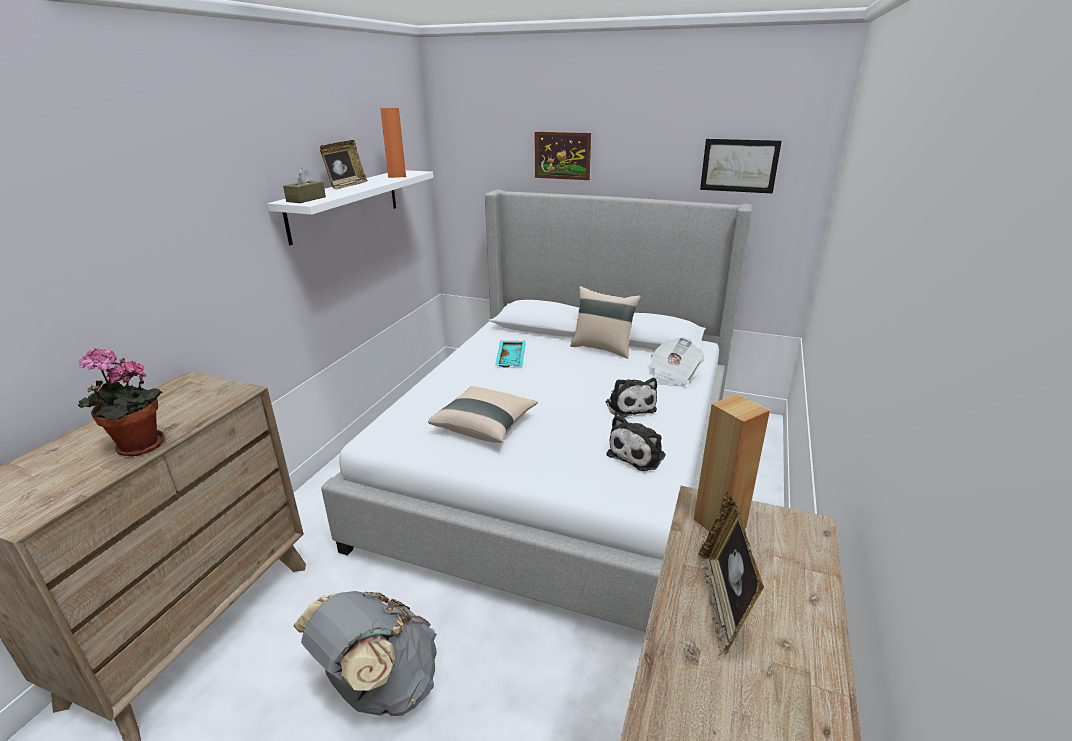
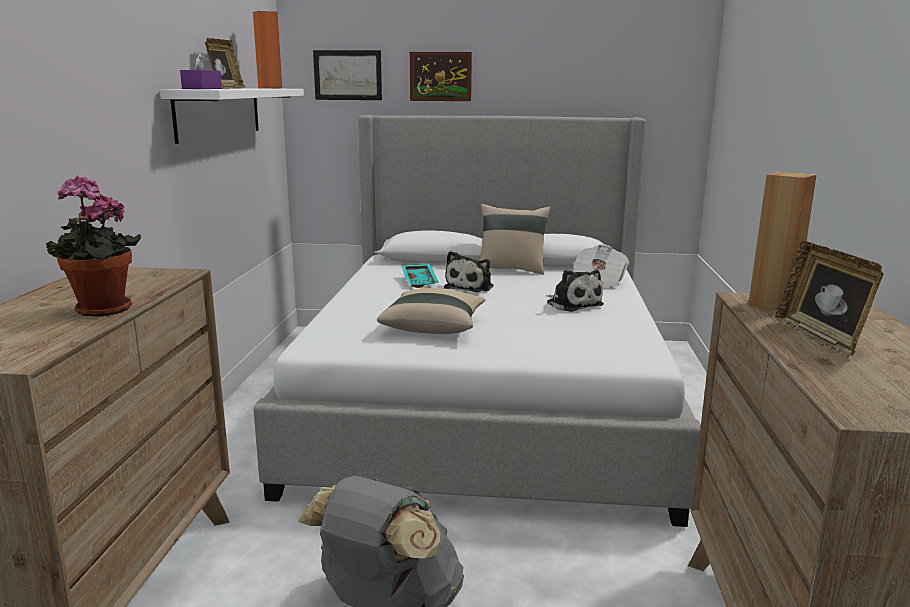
camera: 15 degrees left, 10 degrees down
(306, 199) = (202, 89): brown tissue box -> purple tissue box
(638, 454) = (609, 333): plush toy -> plush toy (471, 287)
(739, 165) = (624, 81): picture -> picture (347, 75)

